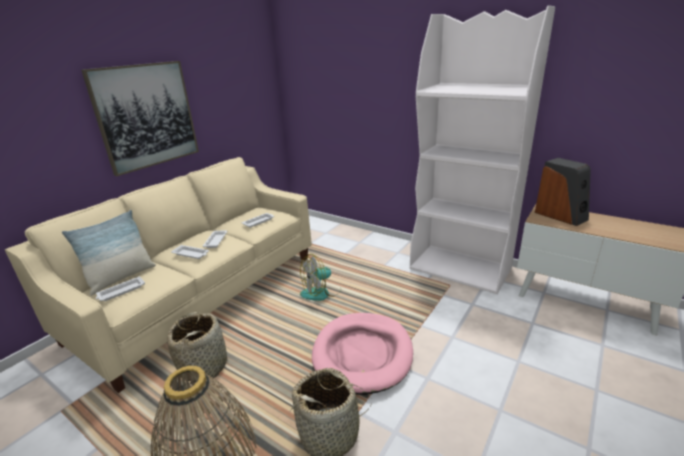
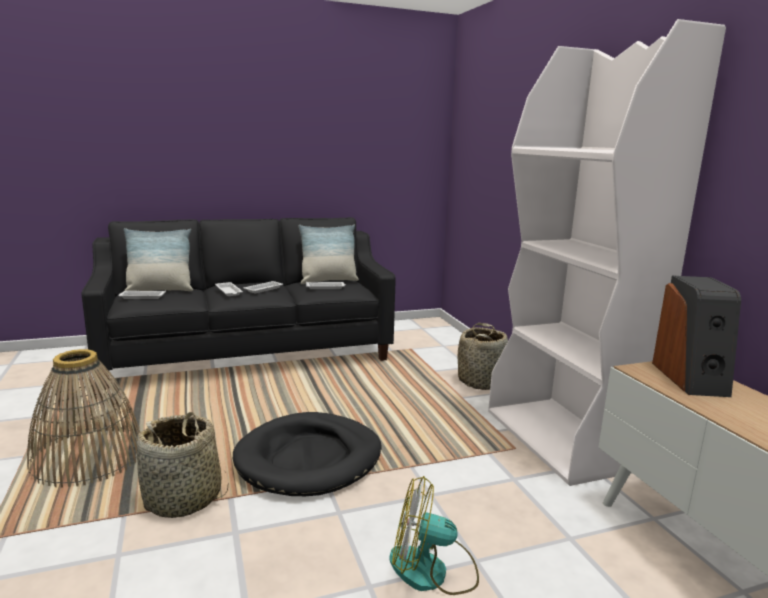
camera: 35 degrees right, 10 degrees down
(146, 116) = (261, 152): picture -> none
(201, 295) = (249, 353): beige sofa -> black sofa
(204, 365) = (175, 401): basket -> basket (481, 381)
(246, 214) = (328, 281): none -> pillow
(321, 293) = (353, 393): fan -> fan (432, 571)
(363, 354) = (309, 459): pink dog bed -> black dog bed

